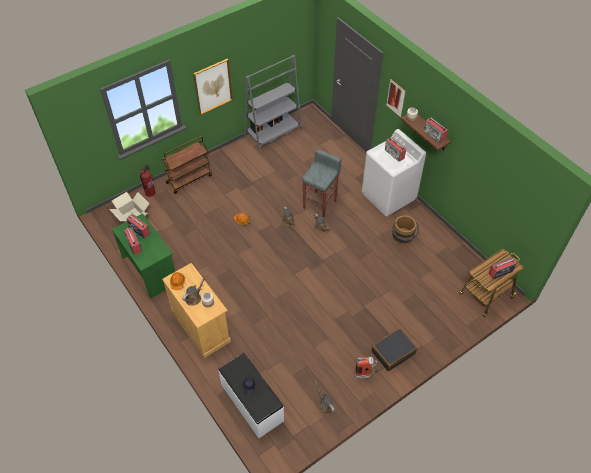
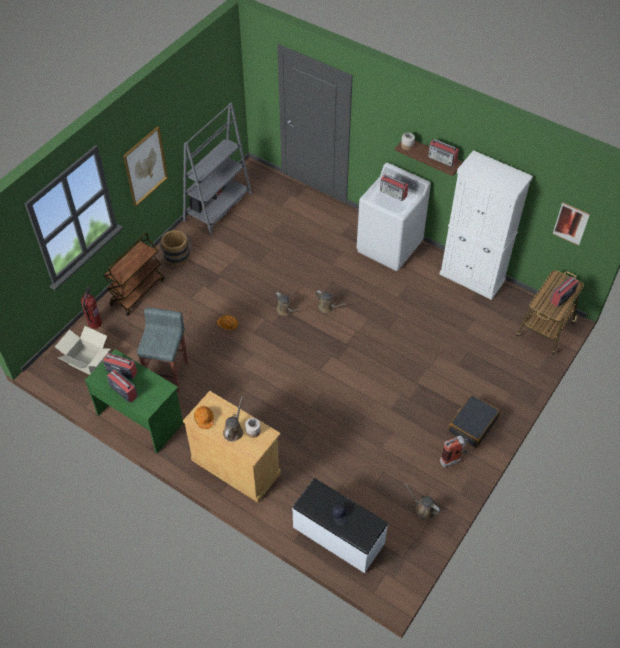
camera: 20 degrees left, 0 degrees up
(320, 204) = (314, 278): grey stool -> grey stool (169, 375)
(395, 98) = (377, 126): picture -> picture (571, 223)
(403, 238) = (427, 291): brown bucket -> brown bucket (178, 258)
(443, 238) = (472, 277): none -> white cabinet

